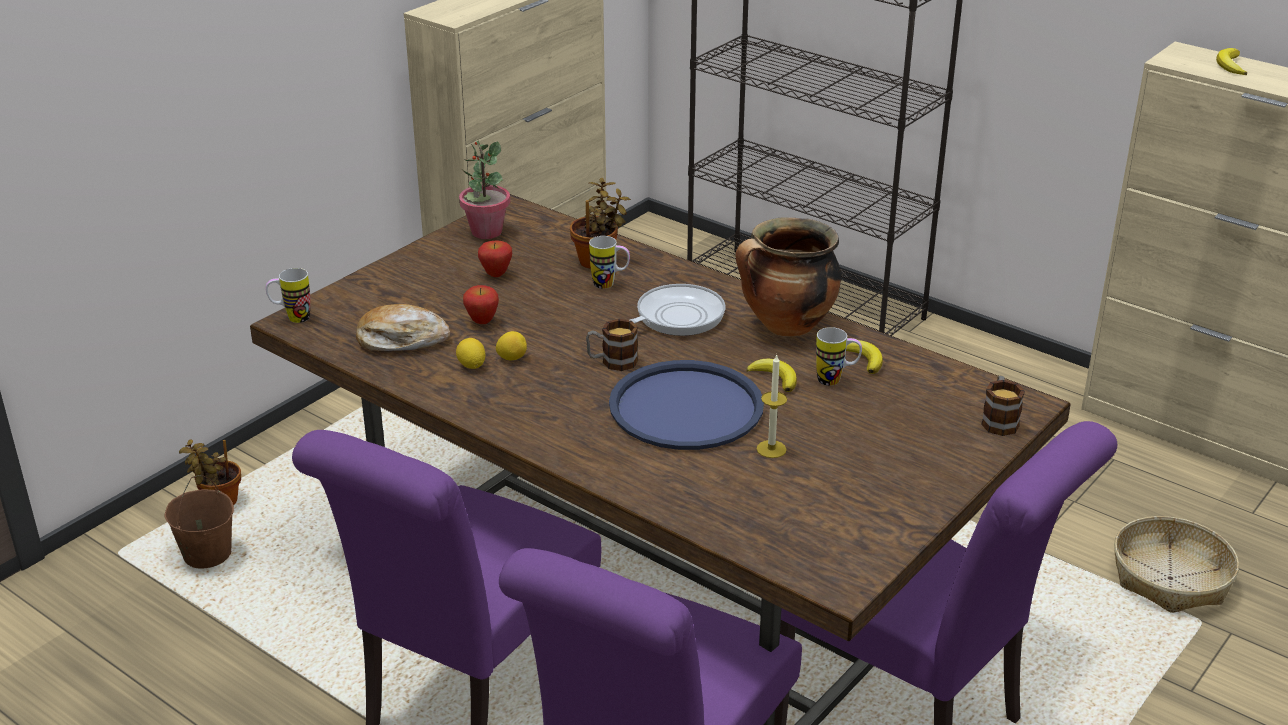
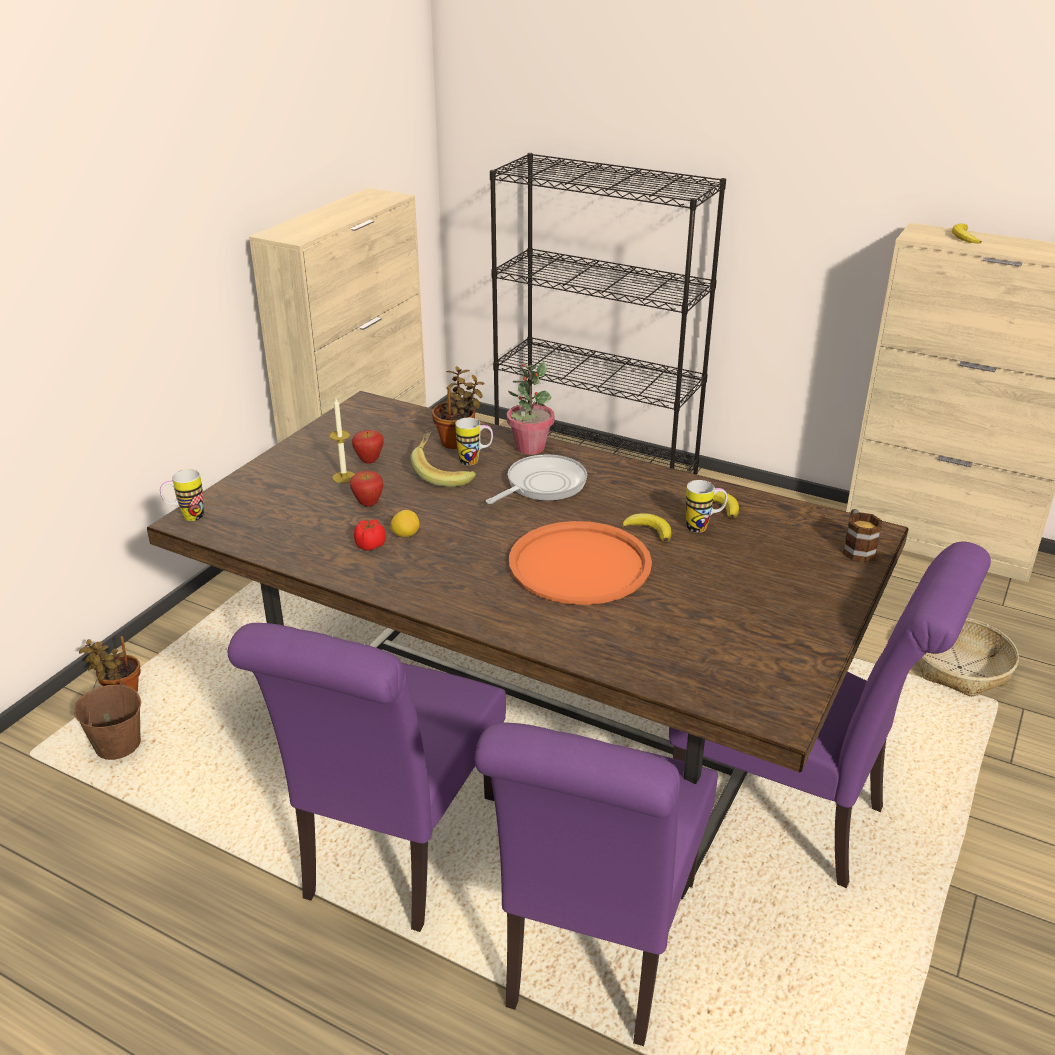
camera: 10 degrees left, 0 degrees up
(401, 340) = (297, 527): bread -> none
(471, 365) = (370, 545): lemon -> tomato
(486, 232) = (349, 425): potted plant -> potted plant (530, 448)
(571, 295) = (443, 473): none -> banana
(612, 361) = (499, 529): mug -> none
(686, 407) = (580, 564): blue tray -> orange tray
(771, 449) = (670, 595): candle -> candle (344, 477)
(786, 327) = (642, 484): cooking pot -> none

